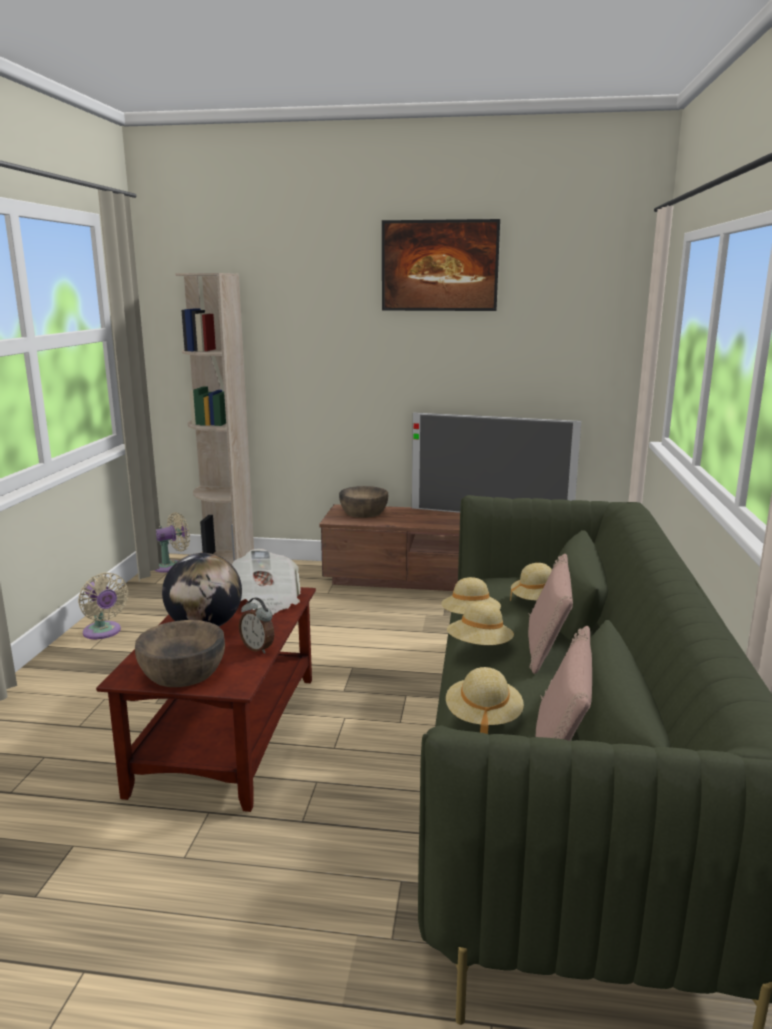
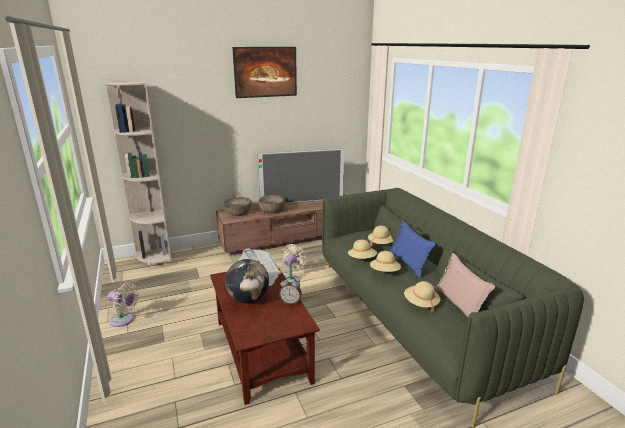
camera: 30 degrees left, 5 degrees up
(172, 566) = (121, 267): beige fan -> beige fan (291, 279)
(183, 671) = (270, 326): brown bowl -> brown bowl (272, 210)
(547, 646) = (409, 264): beige pillow -> blue pillow

